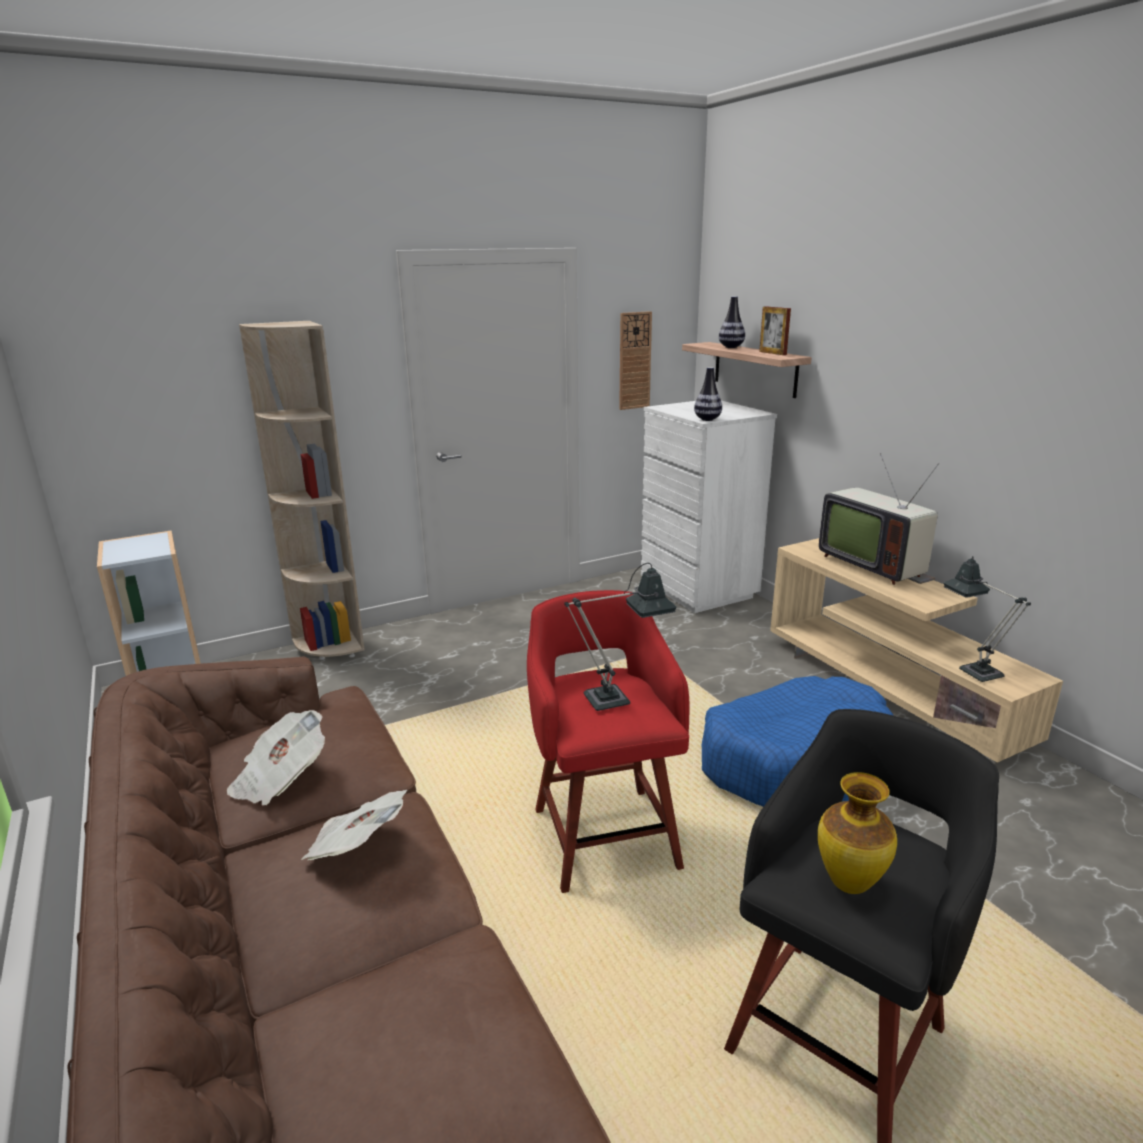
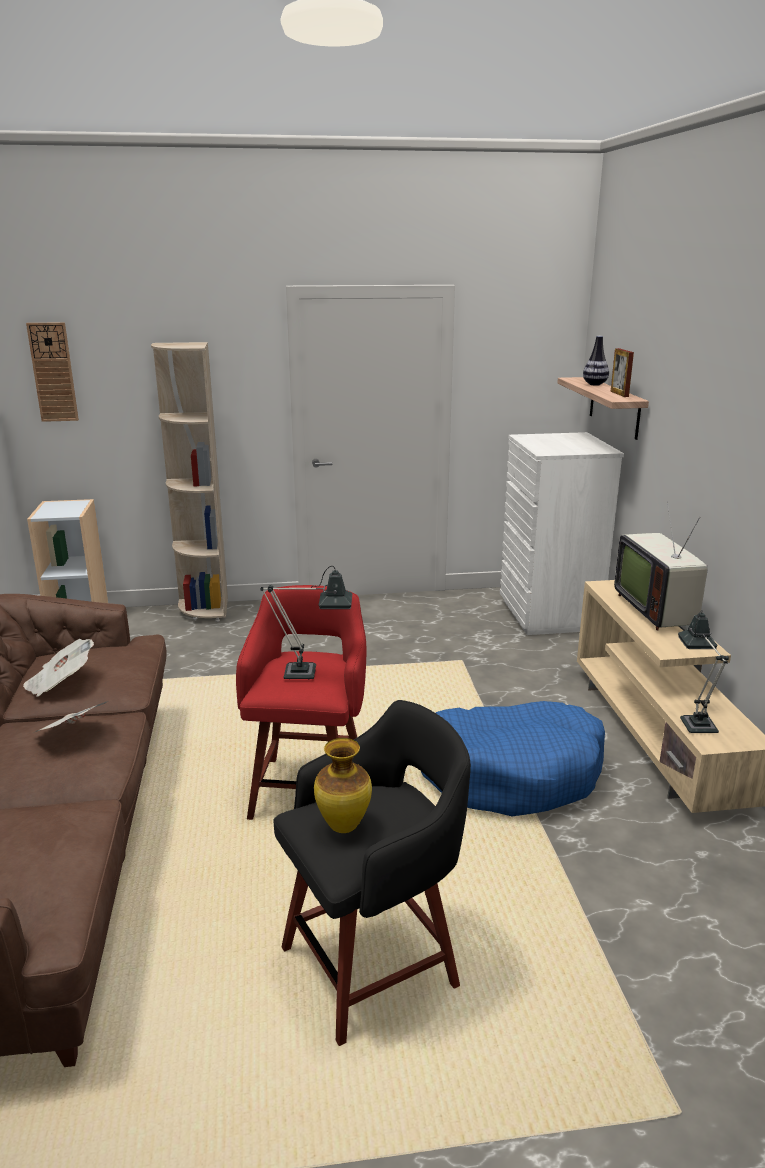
camera: 20 degrees right, 0 degrees up
(634, 361) = (512, 390): wall clock -> wall clock (53, 372)
(707, 419) = (546, 452): vase -> none

